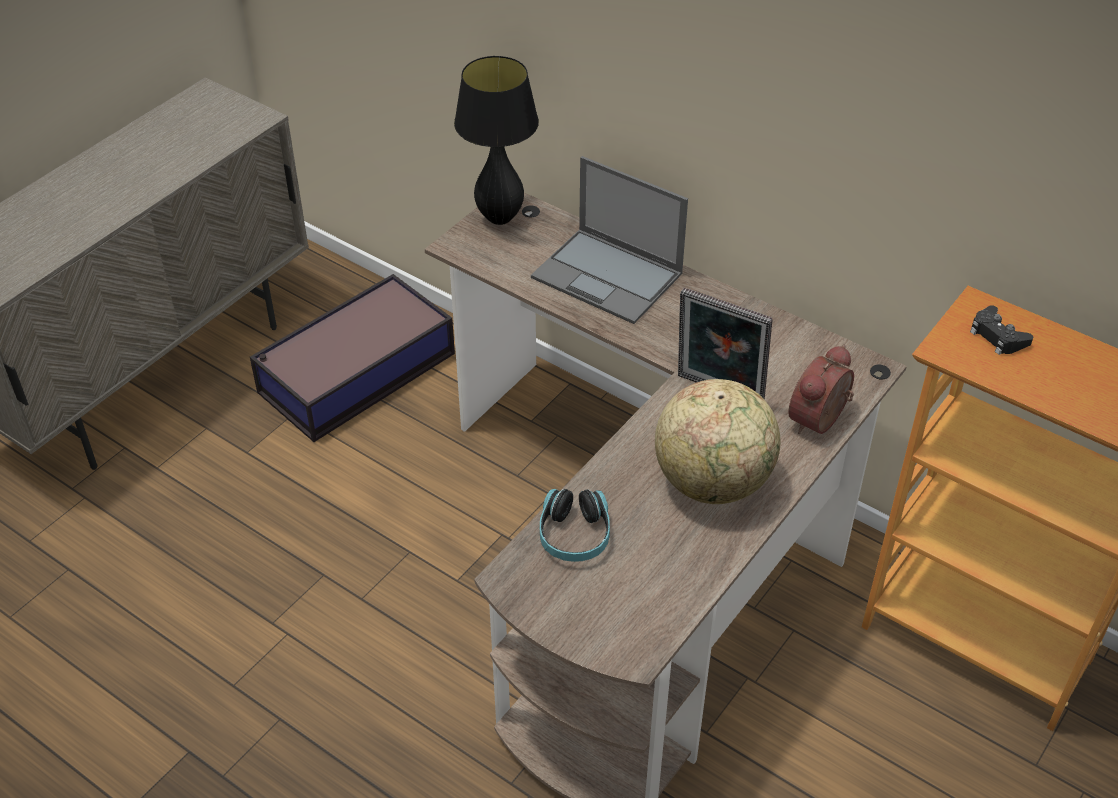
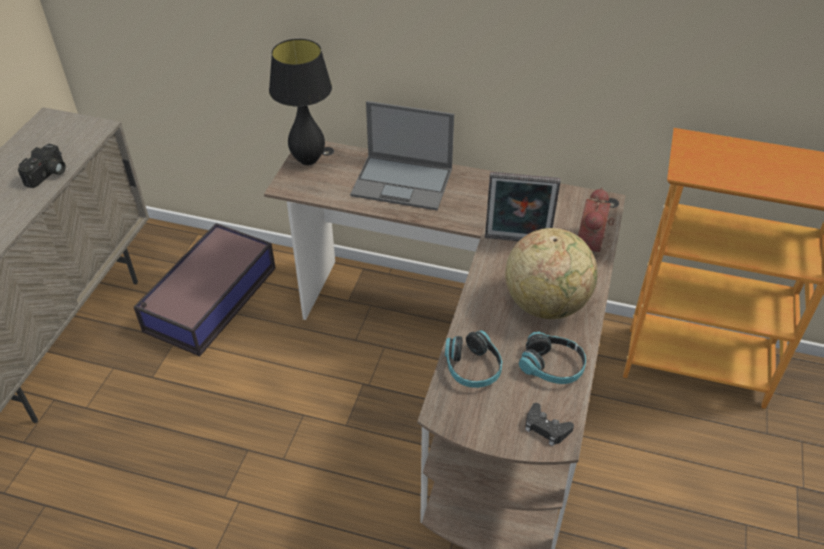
camera: 20 degrees left, 0 degrees up
(175, 166) = (48, 175): none -> camera
(677, 563) = (552, 366): none -> headphones
(997, 336) = (712, 155): black game controller -> black game controller (546, 428)

